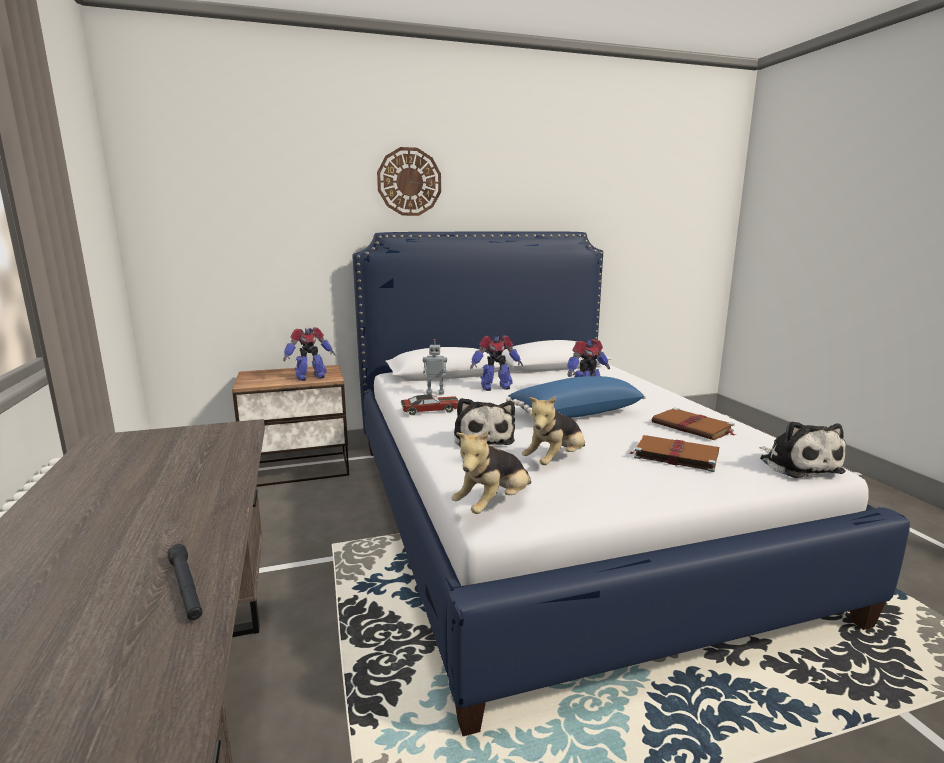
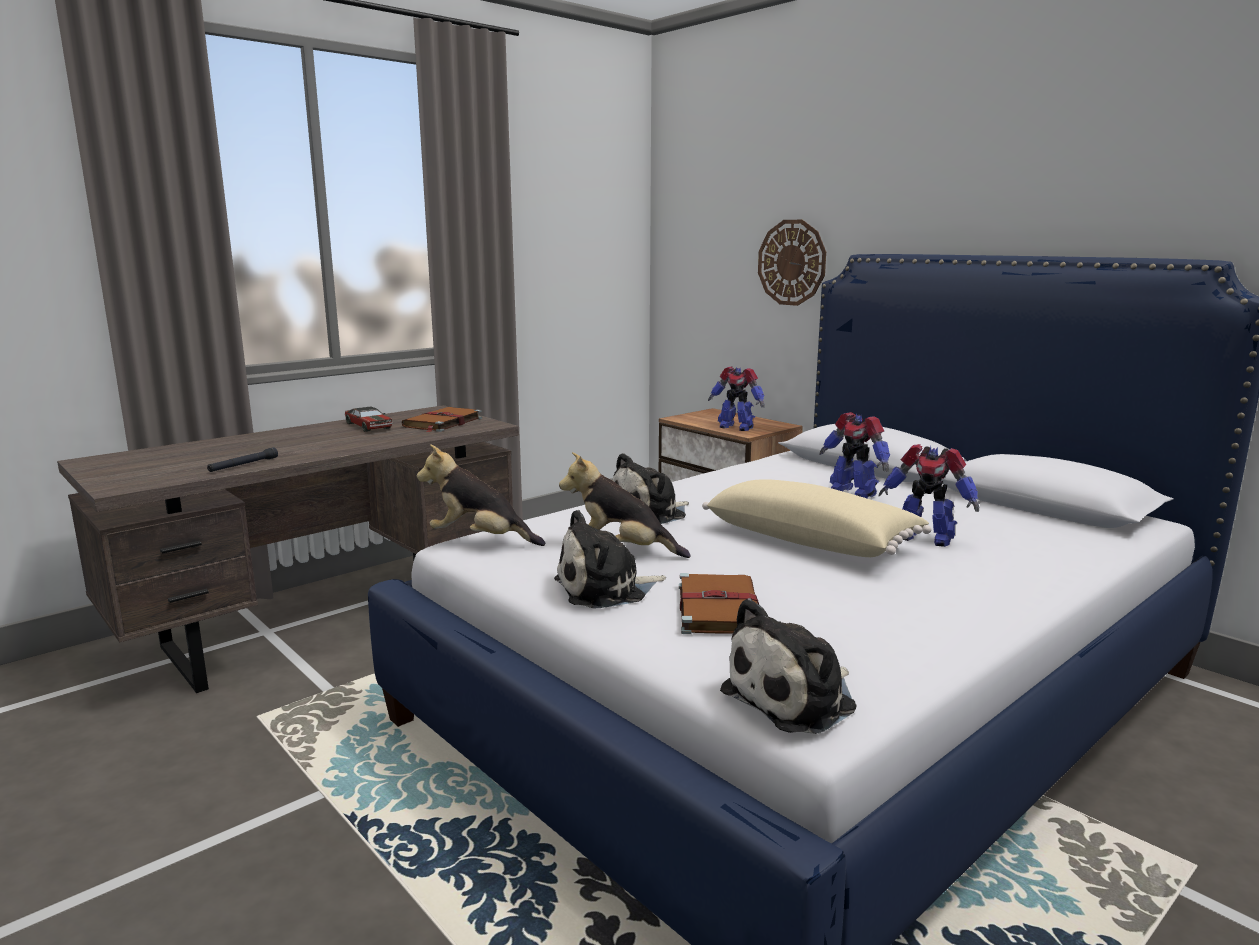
camera: 65 degrees right, 0 degrees up
(409, 182) = (918, 180): wall clock -> wall clock (792, 262)
(430, 410) = (711, 482): toy car -> toy car (368, 426)
(435, 392) = (778, 474): toy robot -> none
(574, 413) = (811, 541): blue pillow -> beige pillow
(631, 479) = (606, 589): none -> plush toy
(693, 427) = (871, 616): brown book -> brown book (442, 423)

